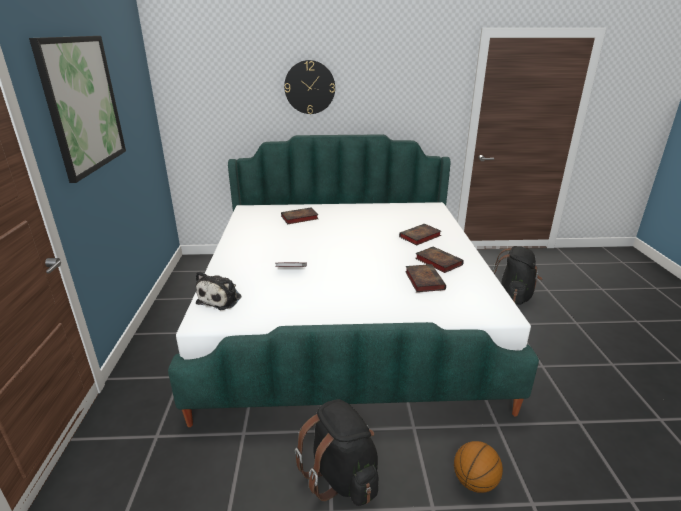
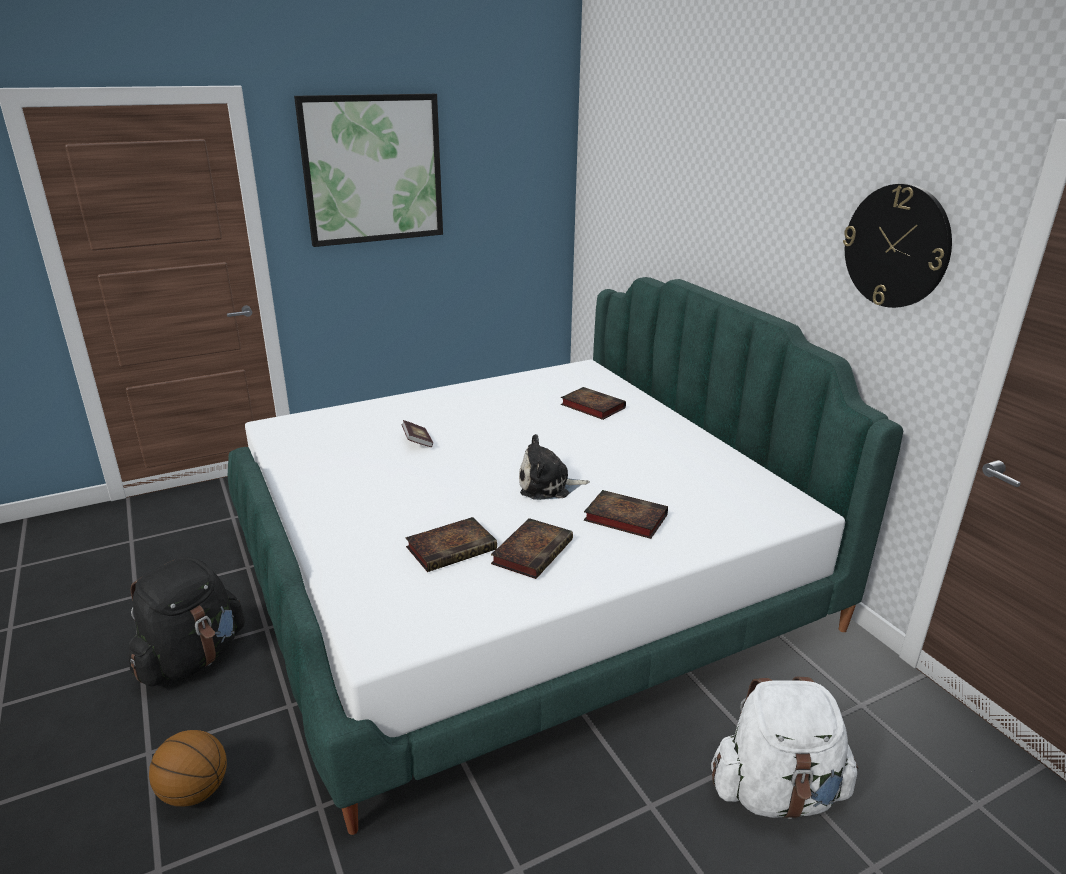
camera: 65 degrees right, 0 degrees up
(221, 299) = (322, 422): plush toy -> plush toy (548, 486)
(309, 87) = (718, 202): wall clock -> wall clock (896, 246)
(513, 296) = (776, 793): black backpack -> white backpack

